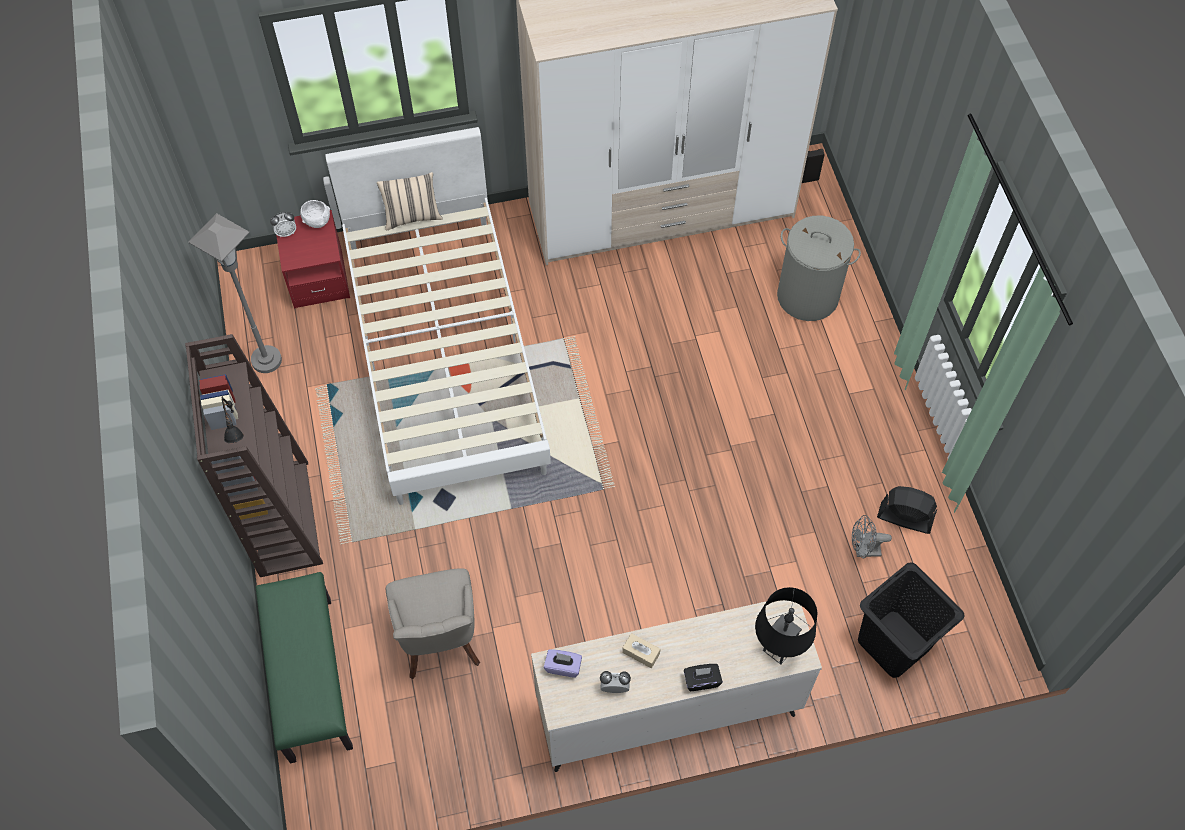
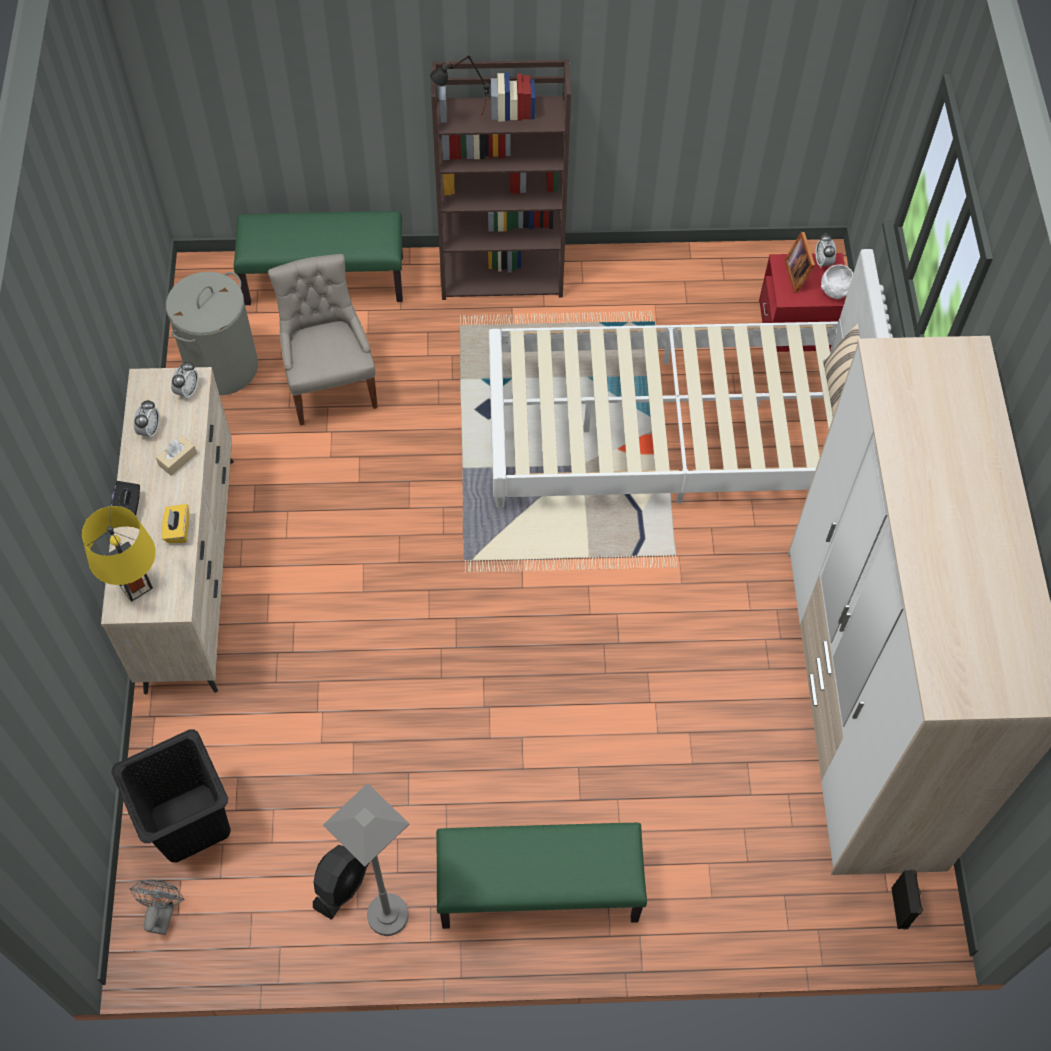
camera: 100 degrees right, 0 degrees up
(266, 360) = (694, 272): grey floor lamp -> grey floor lamp (387, 915)
(301, 248) = (799, 274): none -> picture frame
(439, 641) = (330, 385): grey chair -> grey chair turned 75 degrees clockwise
(563, 667) = (187, 391): purple tissue box -> alarm clock
(714, 631) = (177, 530): none -> yellow tissue box
(778, 649) = (136, 586): black table lamp -> yellow table lamp
(808, 296) = (695, 858): grey laundry basket -> grey laundry basket (222, 367)
(863, 550) = (313, 822): grey fan -> grey fan (162, 912)
(864, 388) = (538, 890): none -> green bench

